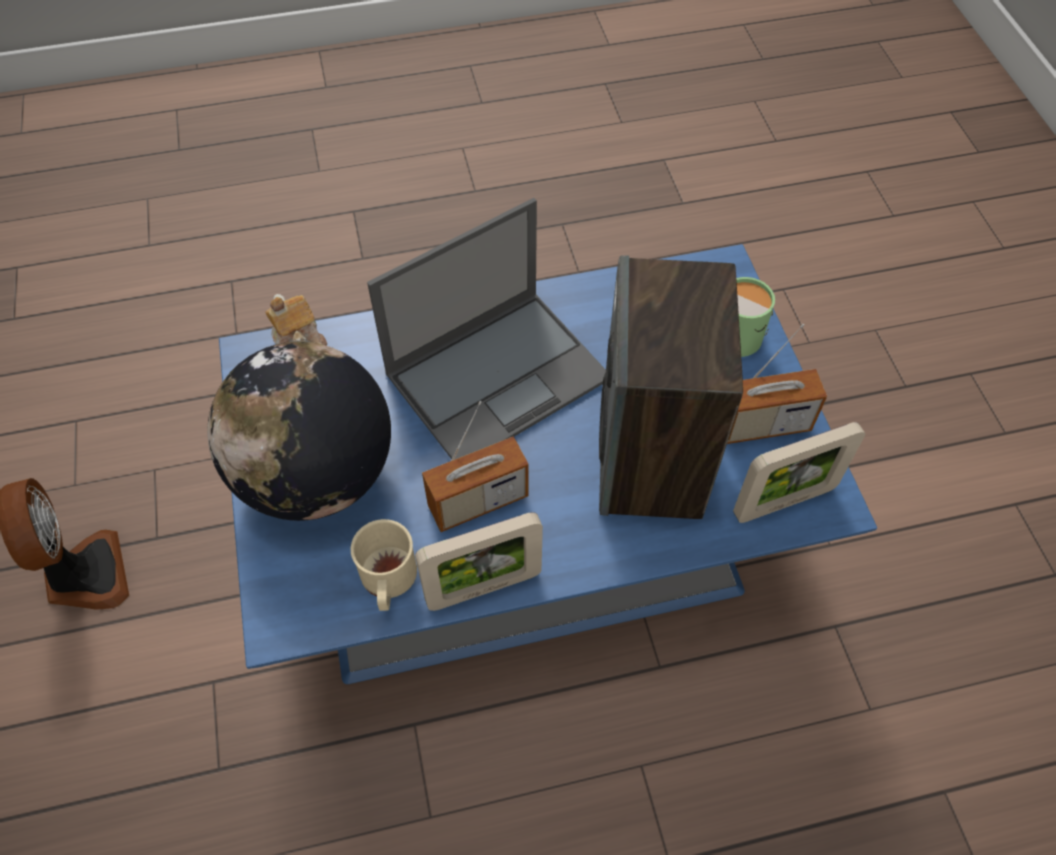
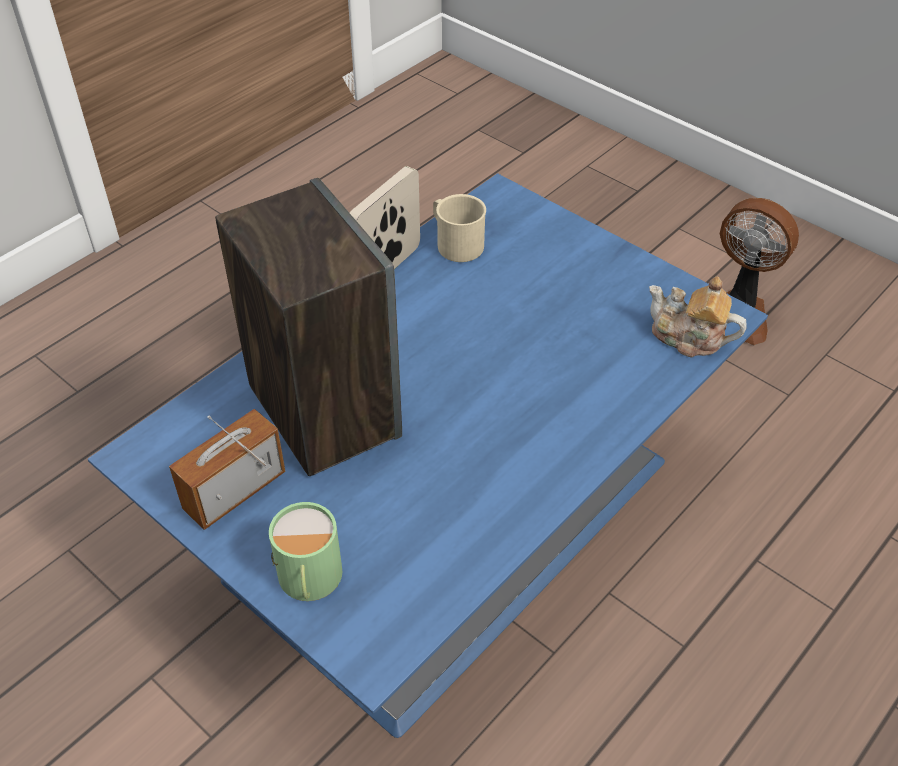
camera: 145 degrees right, 10 degrees down
(316, 475) = (573, 270): globe -> none
(478, 502) = (438, 313): radio -> none
(499, 375) = (511, 408): laptop -> none
(784, 502) = (183, 435): picture frame -> none

